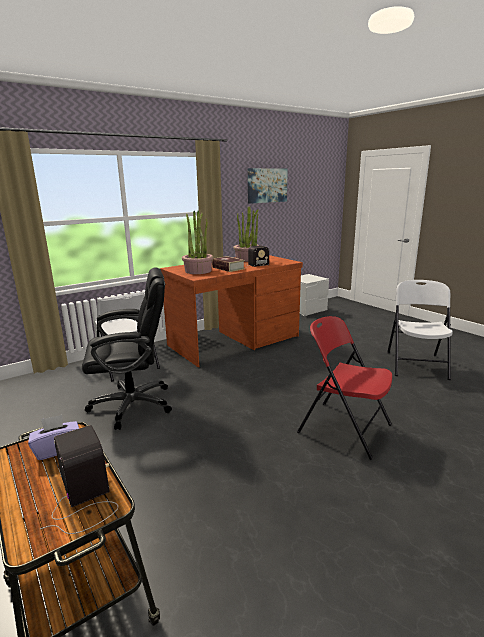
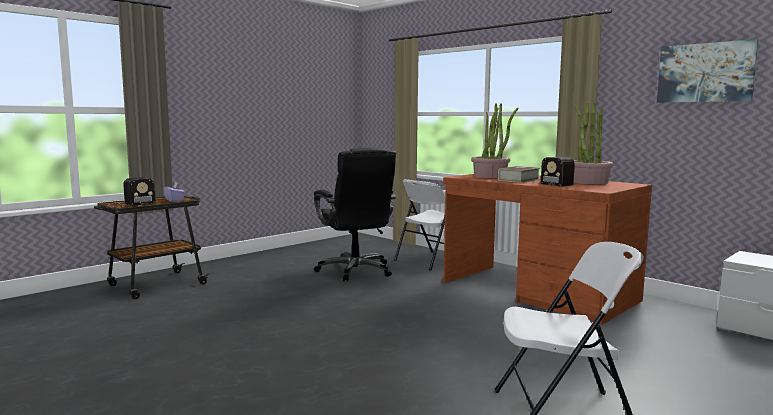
camera: 80 degrees right, 10 degrees down
(344, 428) = (325, 347): red chair -> none

